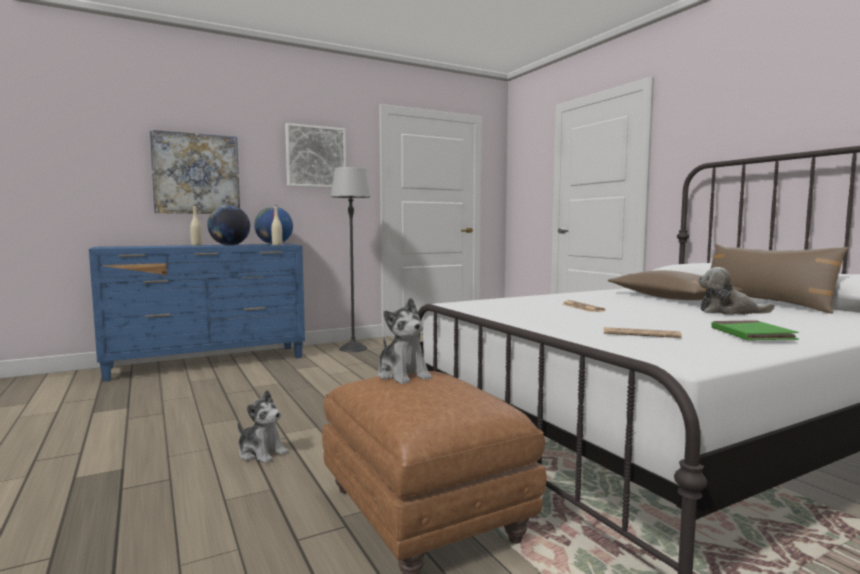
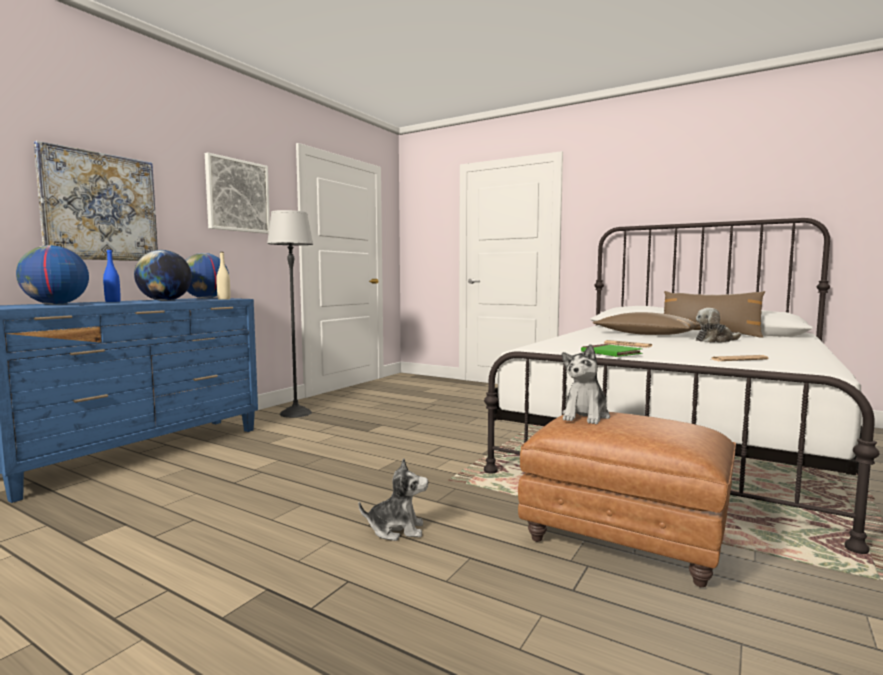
camera: 30 degrees left, 0 degrees up
(149, 246) = (55, 304): none -> globe
(196, 245) = (113, 301): beige bottle -> blue bottle
(403, 375) = (585, 416): plush toy -> plush toy turned 90 degrees clockwise
(751, 335) = (786, 354): green book -> green book (610, 353)

